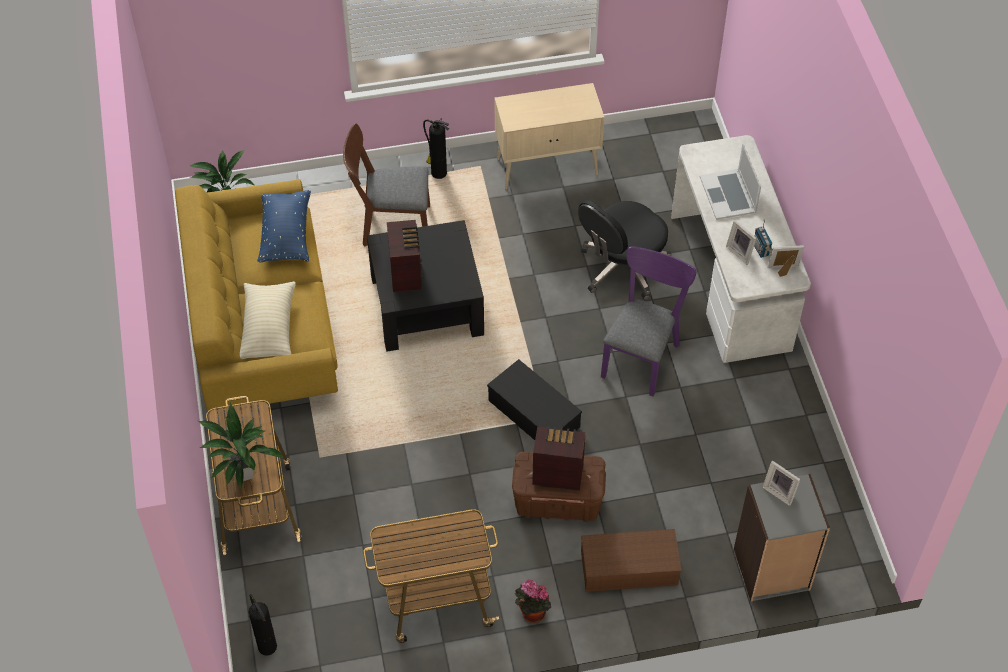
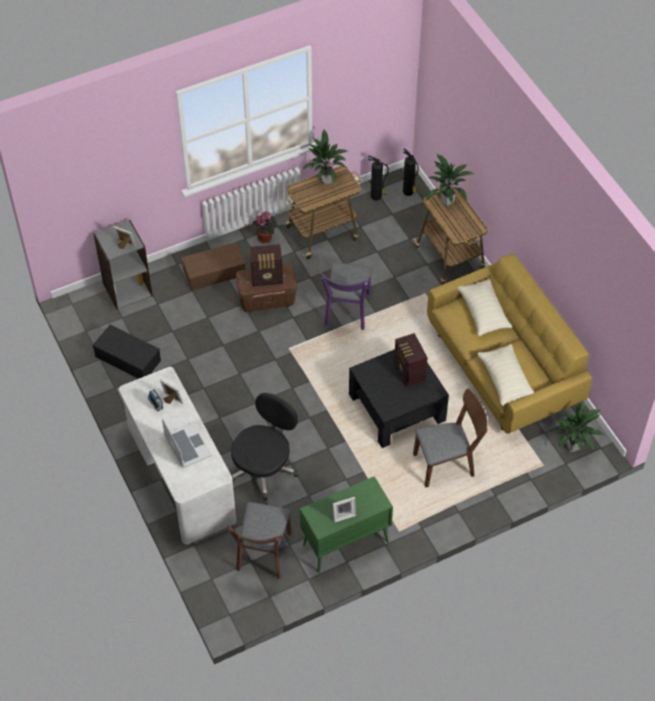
camera: 165 degrees right, 0 degrees up
(286, 234) = (505, 380): blue pillow -> beige pillow
(420, 561) = (327, 180): none -> potted plant
(438, 172) = (430, 517): fire extinguisher -> fire extinguisher (377, 196)
(535, 414) = (297, 349): black storage box -> black storage box (127, 358)
(548, 166) = (344, 543): beige cabinet -> green cabinet
(642, 355) = (234, 404): purple chair -> purple chair (347, 312)
(647, 174) = (263, 556): none -> brown chair
(783, 271) = (138, 393): picture frame -> picture frame (343, 514)

